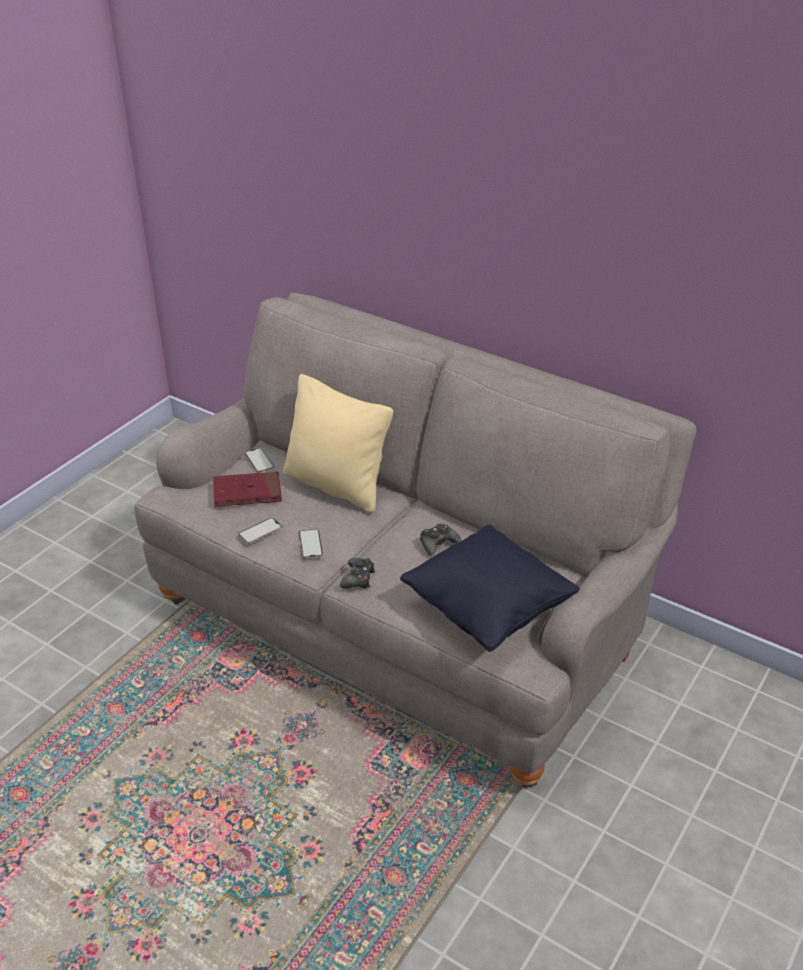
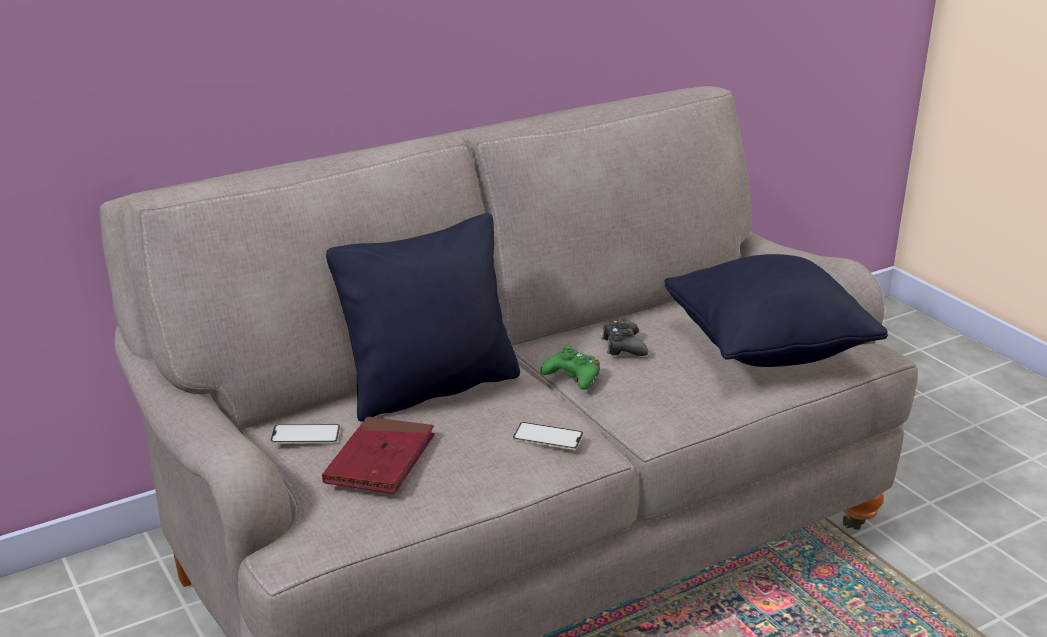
camera: 65 degrees left, 10 degrees down
(260, 531) = (486, 469): phone -> none
(336, 485) = (430, 388): beige pillow -> black pillow
(358, 578) = (646, 419): black game controller -> none
(390, 534) = (573, 376): none -> green game controller

